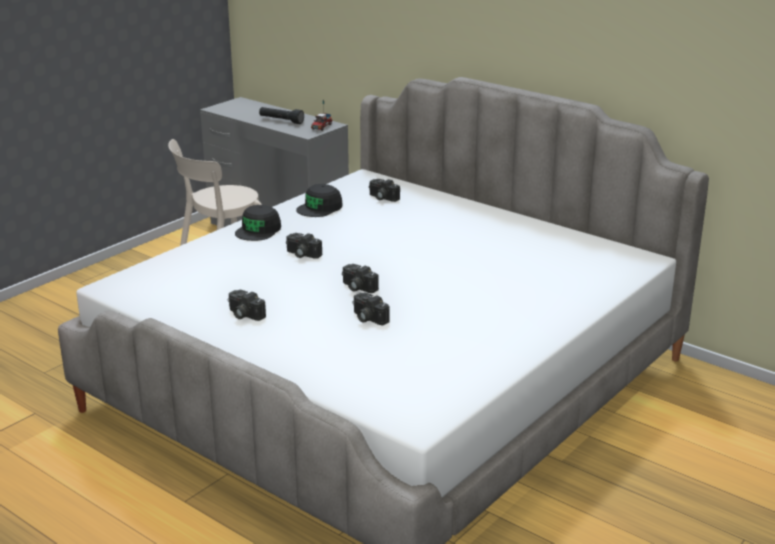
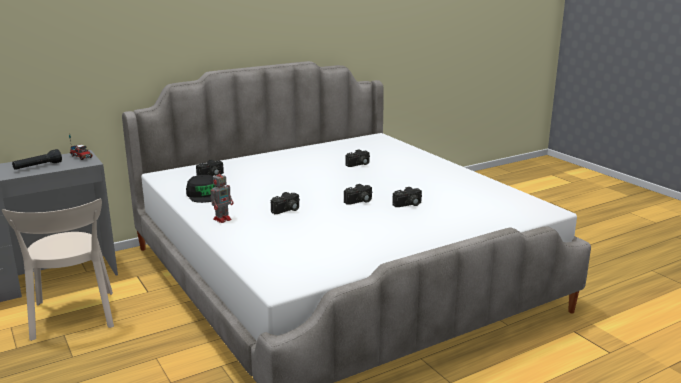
camera: 70 degrees left, 5 degrees down
(244, 315) = (377, 239): camera -> camera (359, 164)
(258, 230) = (223, 219): black cap -> toy robot

